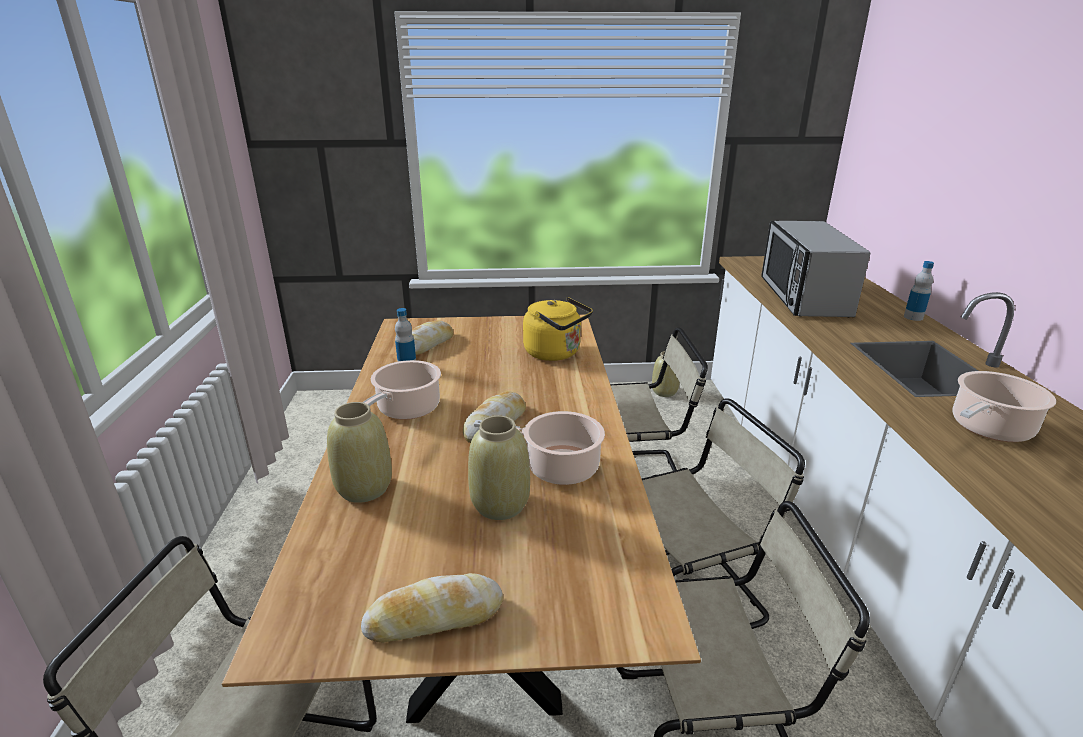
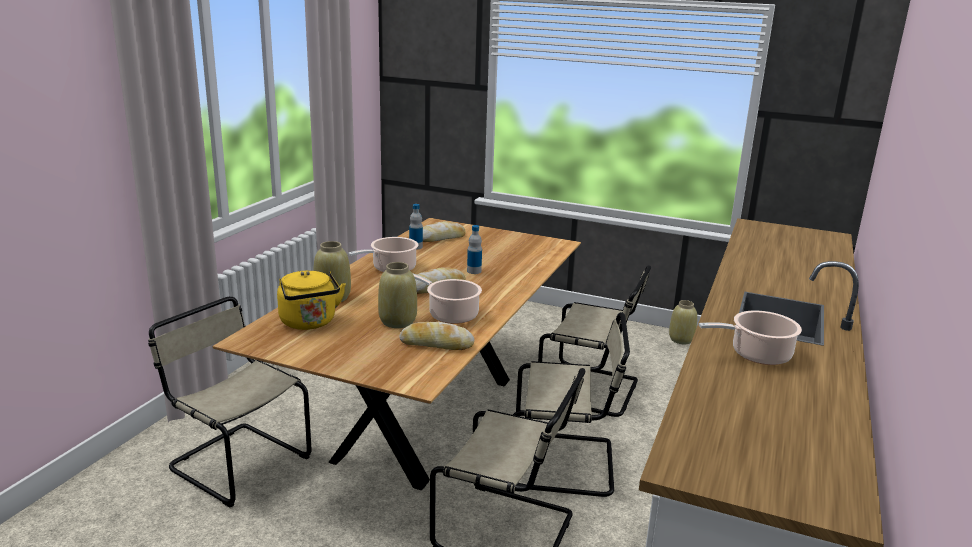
camera: 25 degrees right, 5 degrees down
(434, 617) = (319, 352): bread -> bread (436, 344)
(555, 353) = (524, 260): yellow kettle -> yellow kettle (309, 323)
(803, 297) = (761, 257): microwave -> none
(913, 317) = (839, 288): bottle -> bottle (474, 271)

